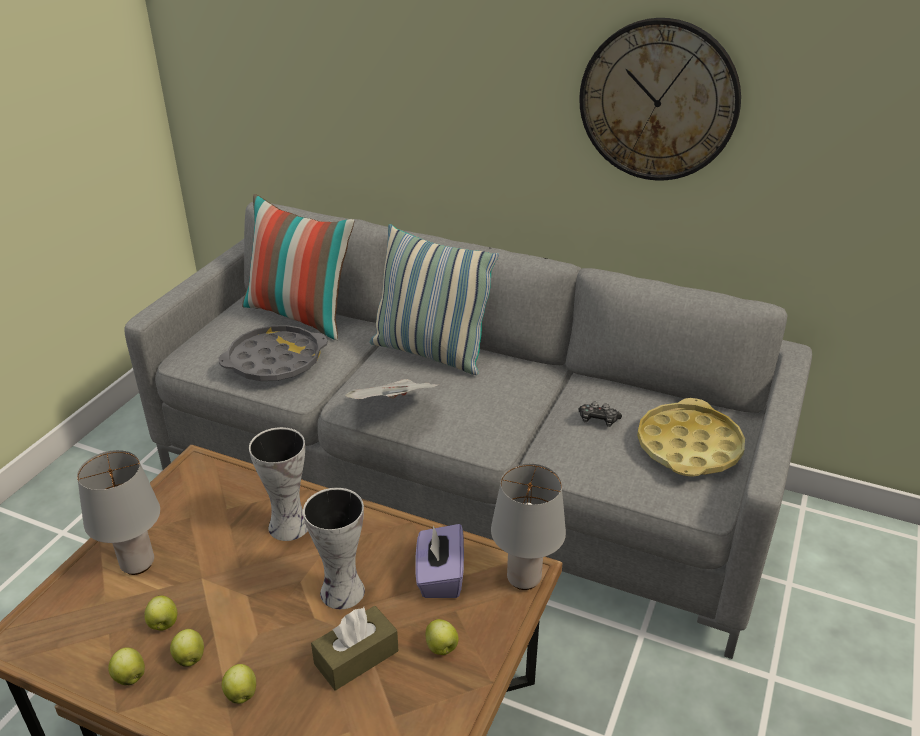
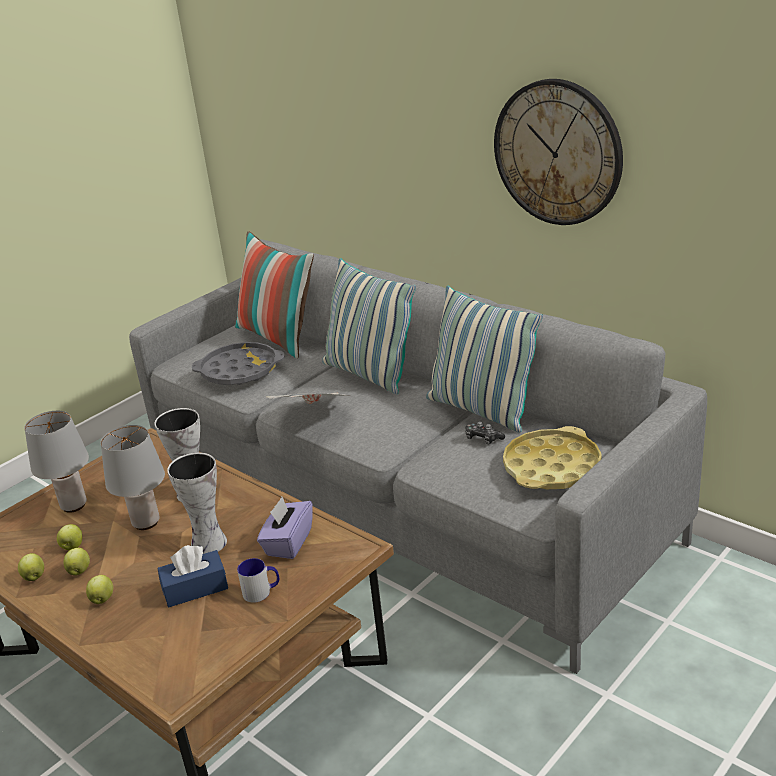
camera: 20 degrees right, 5 degrees down
(356, 657) = (195, 588): brown tissue box -> blue tissue box
(442, 648) = (262, 592): apple -> mug
(524, 578) = (354, 552): grey table lamp -> grey table lamp (147, 522)
(575, 385) = (481, 409): none -> pillow

